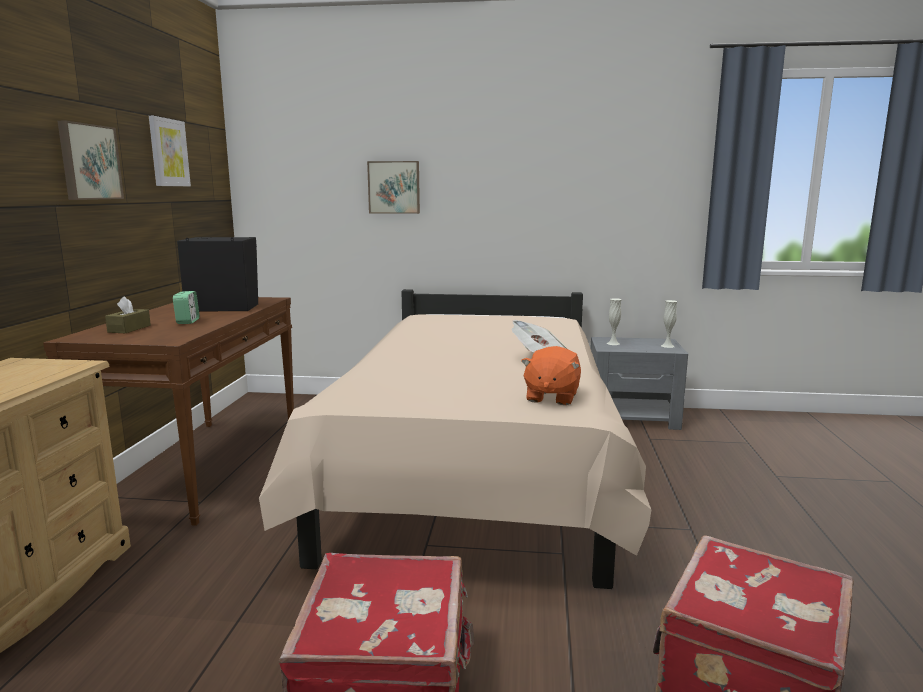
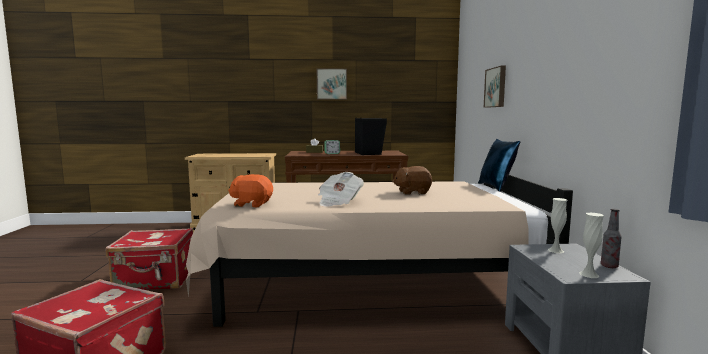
camera: 80 degrees right, 5 degrees down
(168, 152) = (392, 77): picture -> none
(451, 312) = (497, 187): none -> blue pillow
(491, 333) = (412, 192): none -> brown plush toy
(648, 340) = (609, 266): none -> bottle

